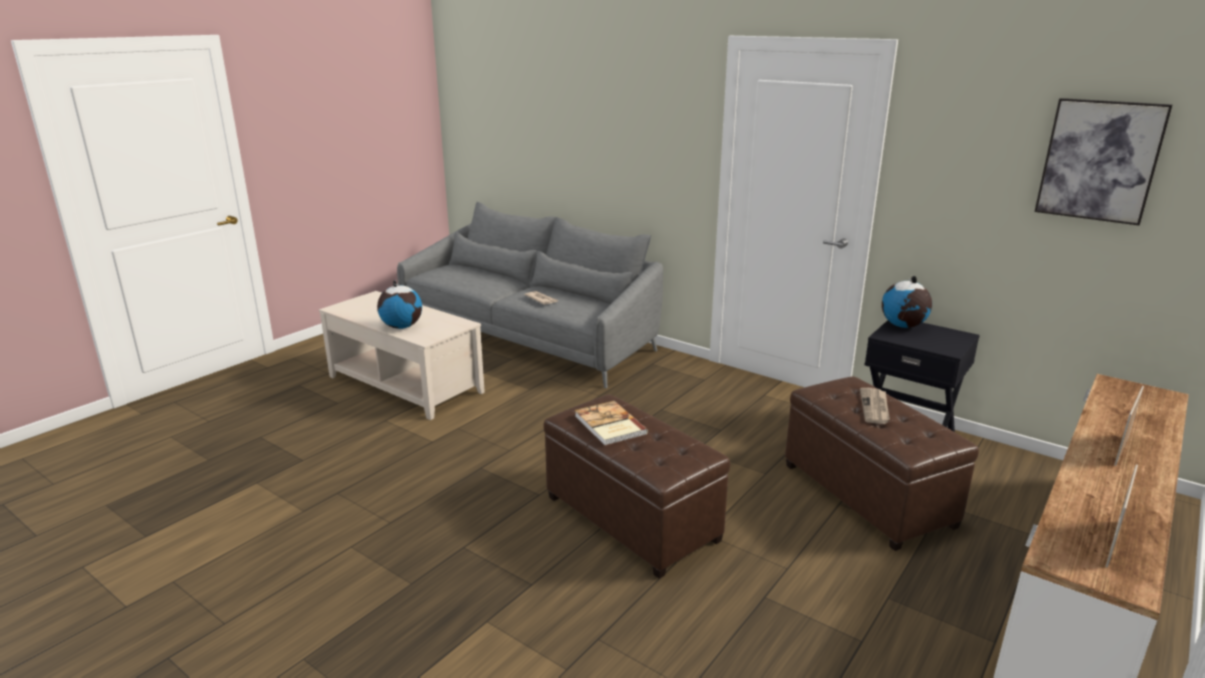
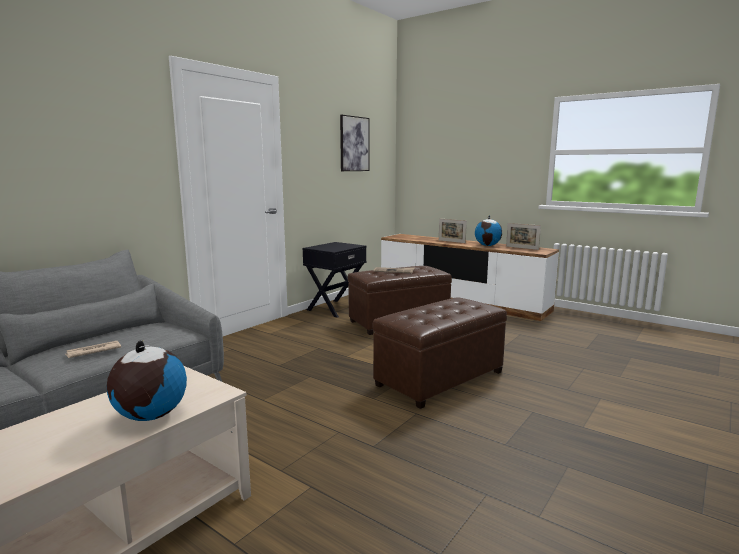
camera: 90 degrees left, 10 degrees down
(609, 425) = (433, 316): book -> none
(903, 326) = (320, 247): globe -> globe (488, 245)

